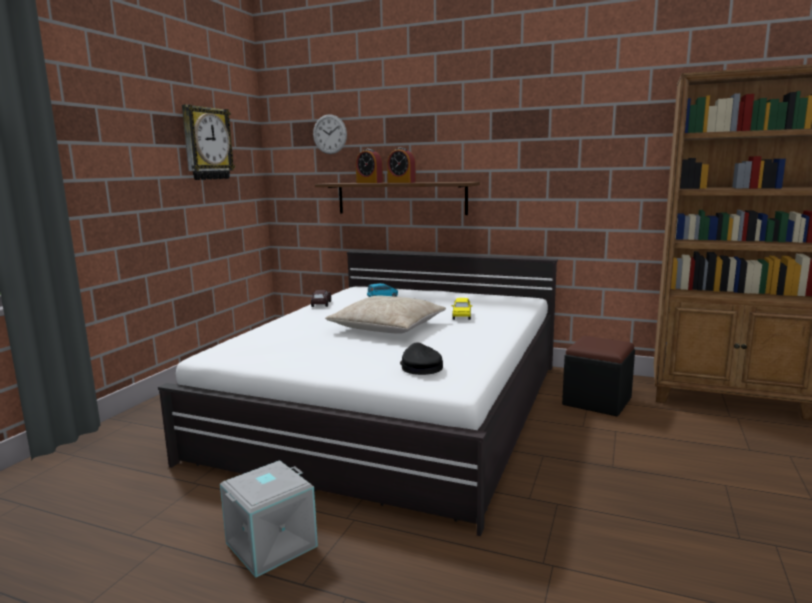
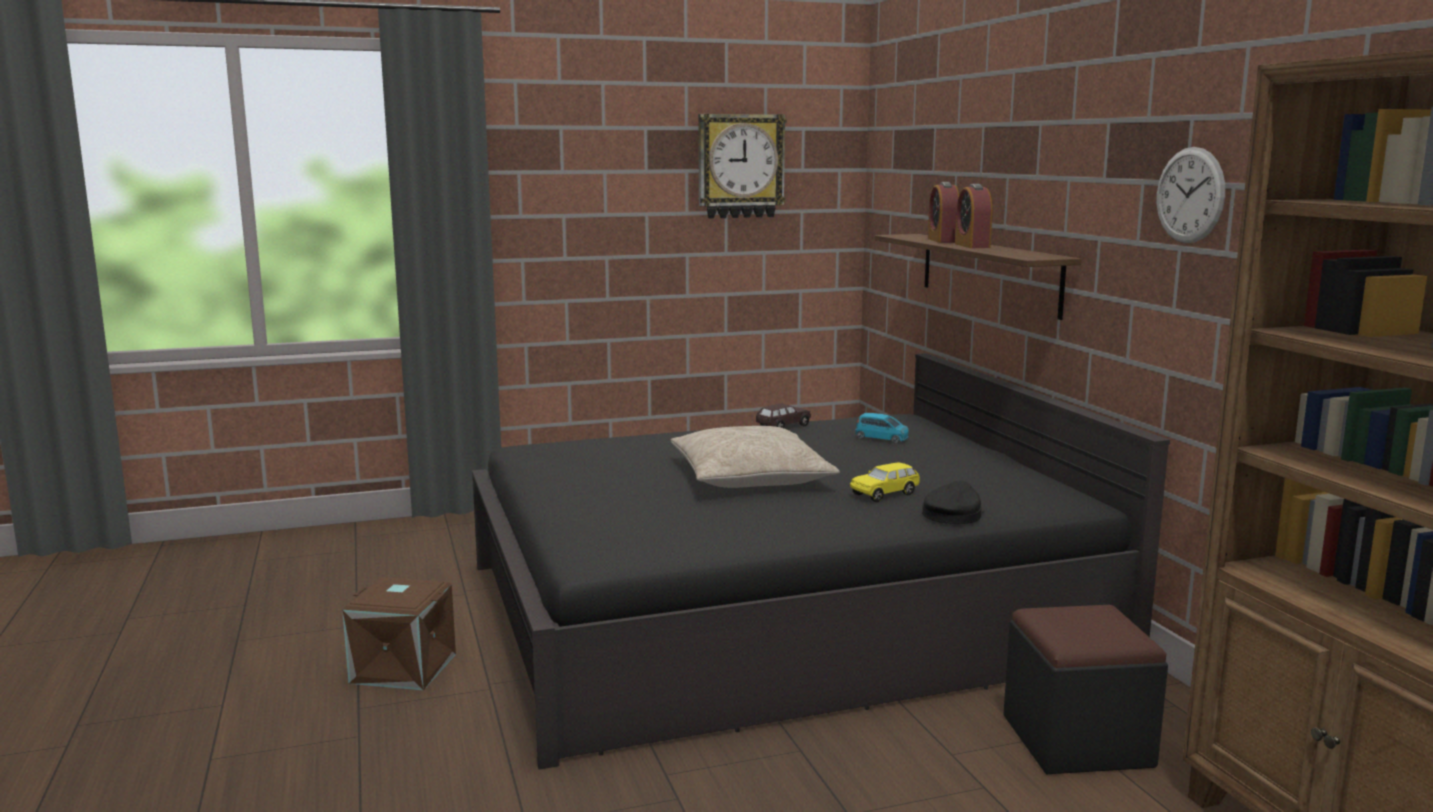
camera: 50 degrees right, 0 degrees up
(271, 546) = (402, 669): grey storage box -> brown storage box
(329, 134) = (925, 152): wall clock -> wall clock (1190, 195)
(396, 407) = (780, 612): white bed -> black bed
(420, 367) = (624, 529): black cap -> black cap (952, 514)

